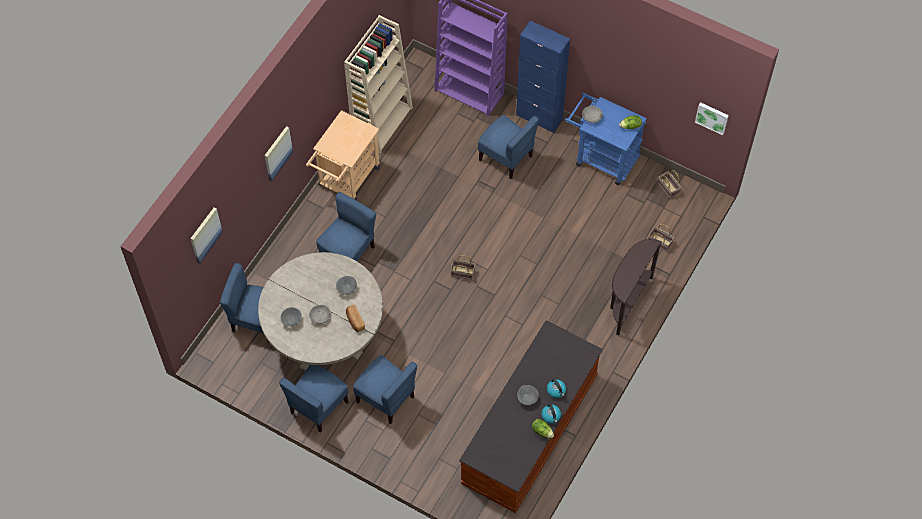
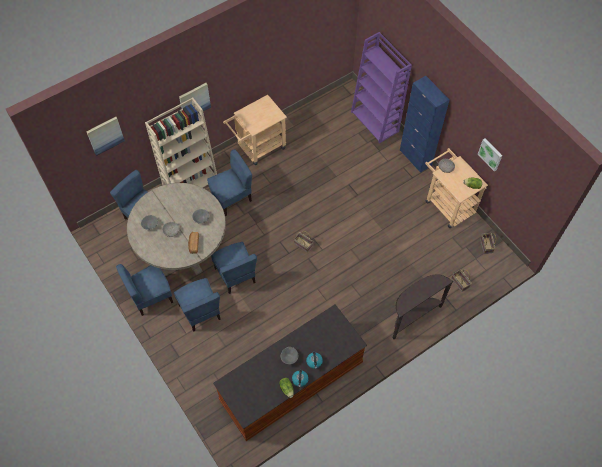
camera: 25 degrees right, 0 degrees up
(382, 123) = (303, 119): beige bookcase -> beige bookcase (190, 182)
(506, 158) = (377, 176): blue chair -> blue chair (236, 275)
(601, 157) = (447, 203): blue cart -> beige cart
(712, 117) = (535, 201): picture -> picture (490, 154)

